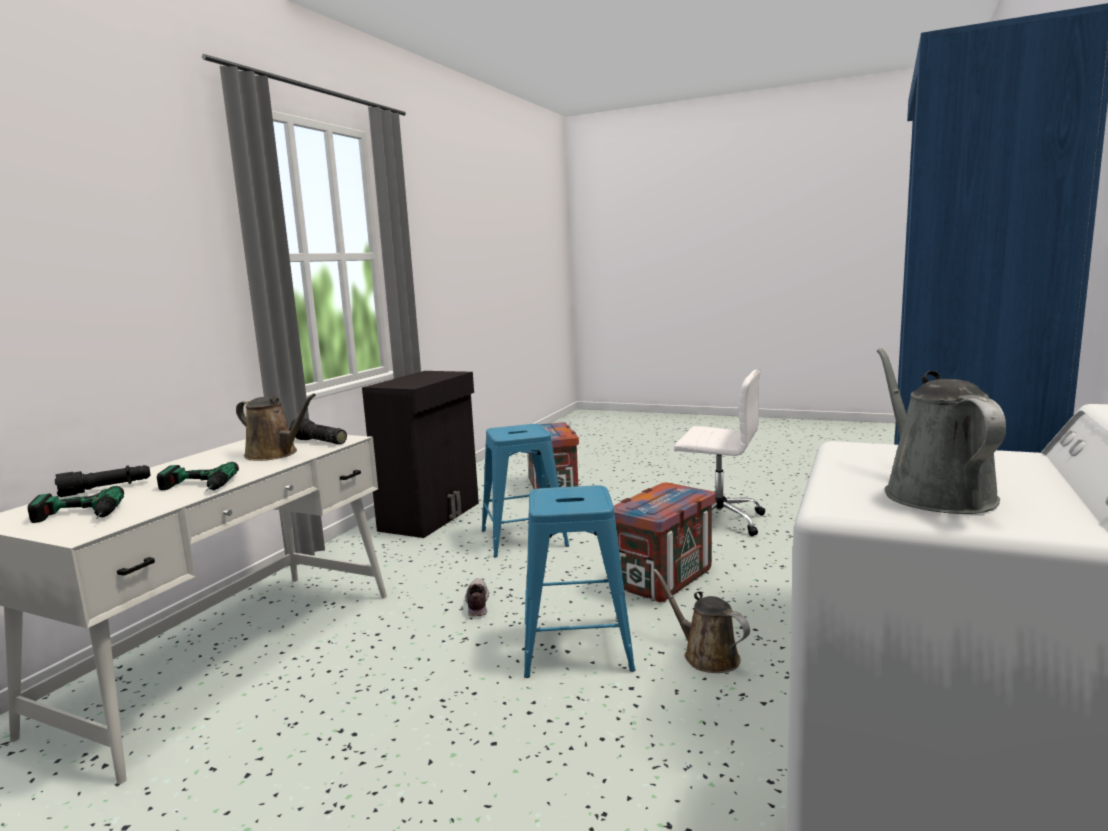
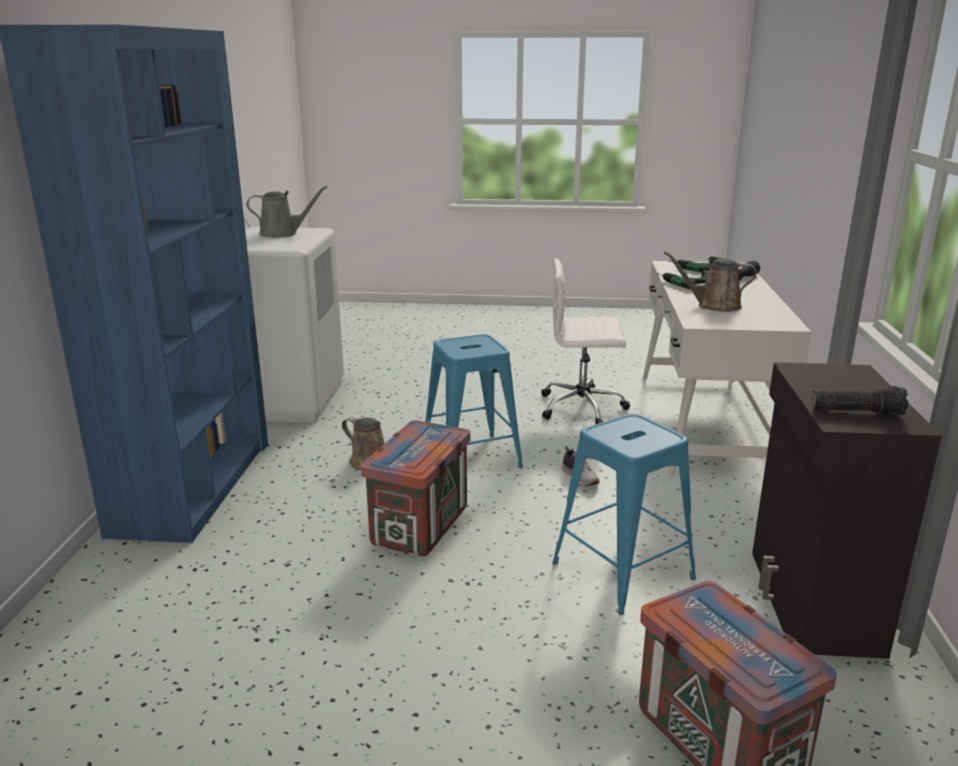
camera: 160 degrees right, 10 degrees up
(318, 442) = (716, 319): flashlight -> flashlight (857, 412)
(717, 520) = (361, 655): white office chair -> white office chair (583, 408)
(933, 493) = (282, 234): grey watering can -> grey watering can turned 75 degrees counterclockwise

